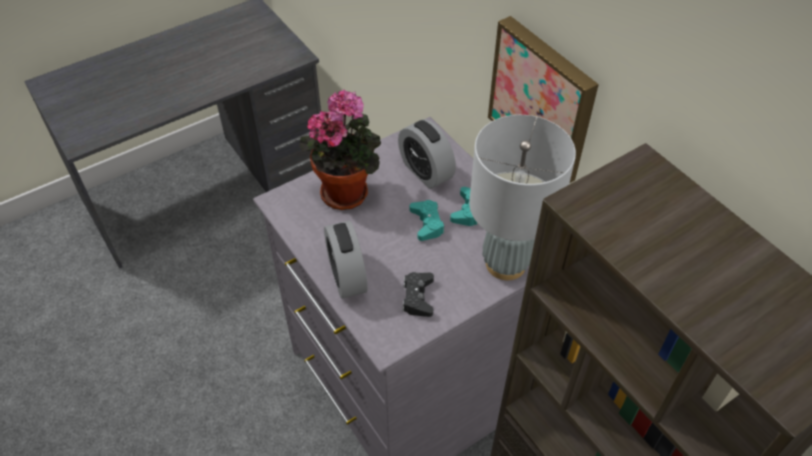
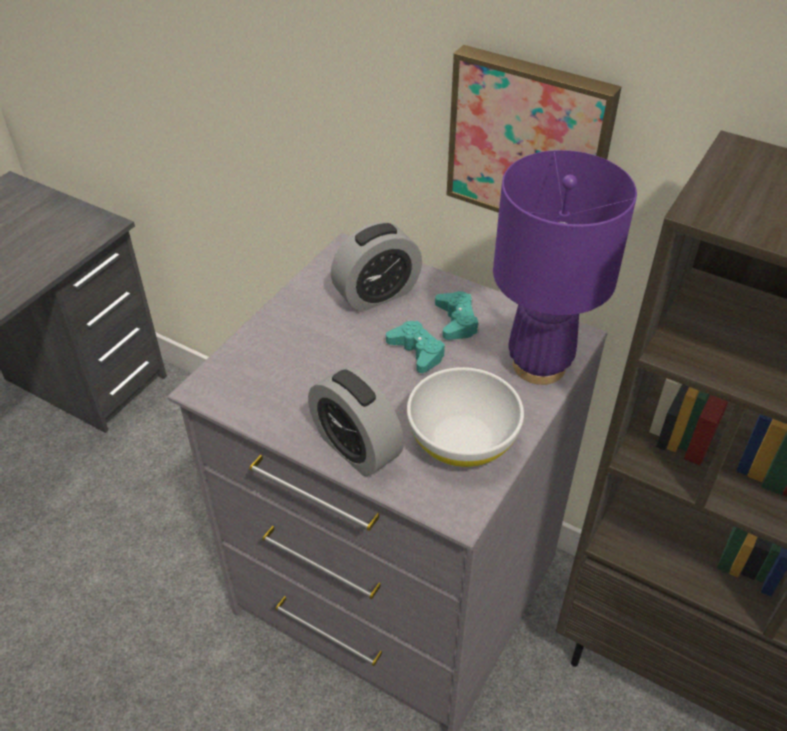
camera: 25 degrees left, 5 degrees down
(347, 191) = (292, 346): potted plant -> none
(418, 297) = (462, 440): black game controller -> white bowl
(425, 172) = (377, 294): alarm clock -> alarm clock turned 60 degrees counterclockwise
(506, 263) = (539, 365): grey table lamp -> purple table lamp

